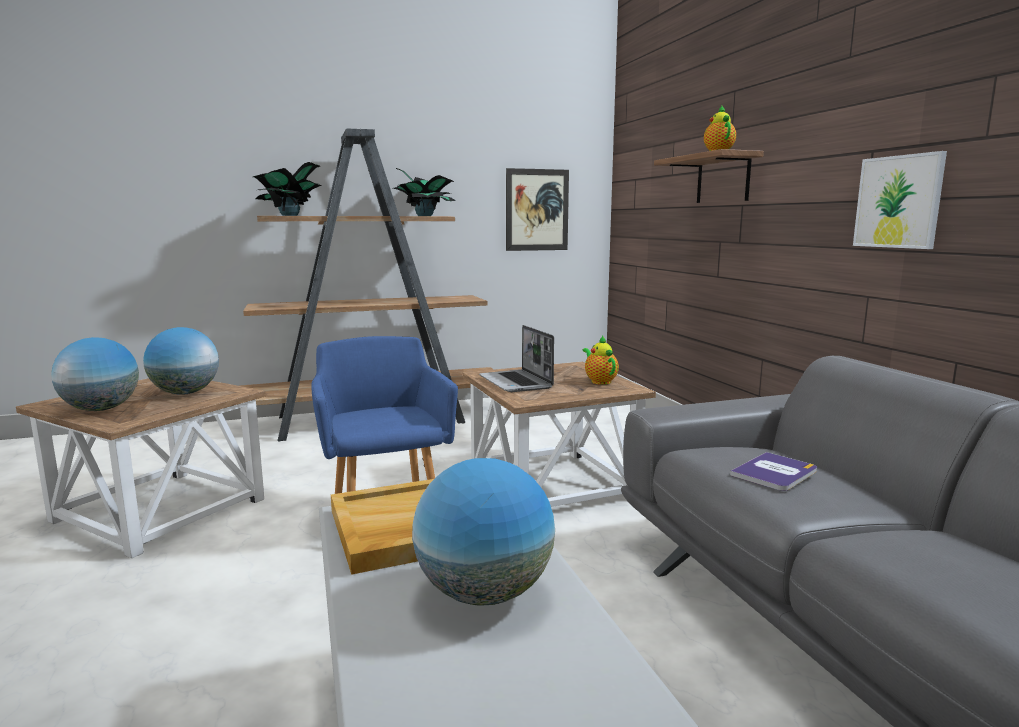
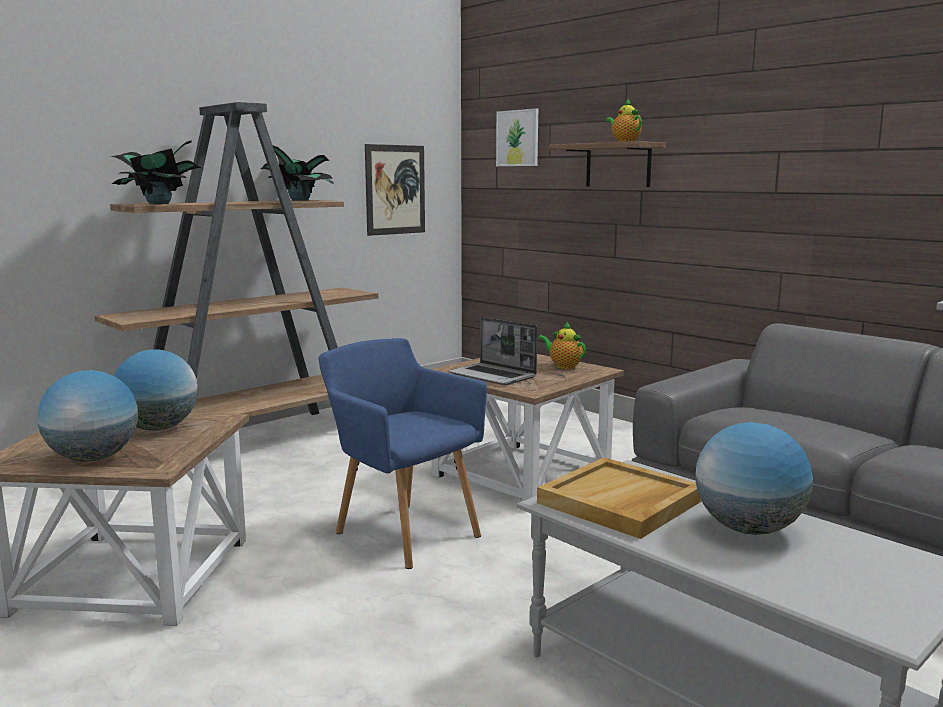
camera: 25 degrees left, 0 degrees up
(774, 473) = (792, 421): book -> none
(898, 202) = (807, 195): picture -> picture (517, 138)

